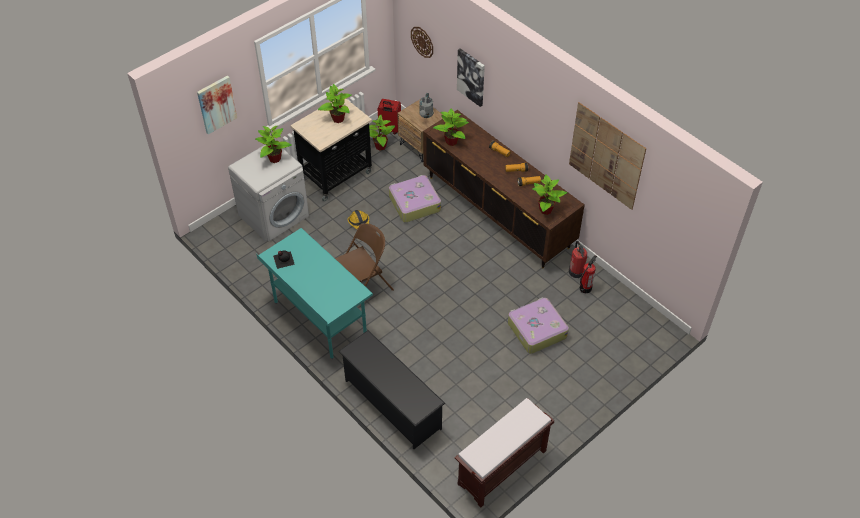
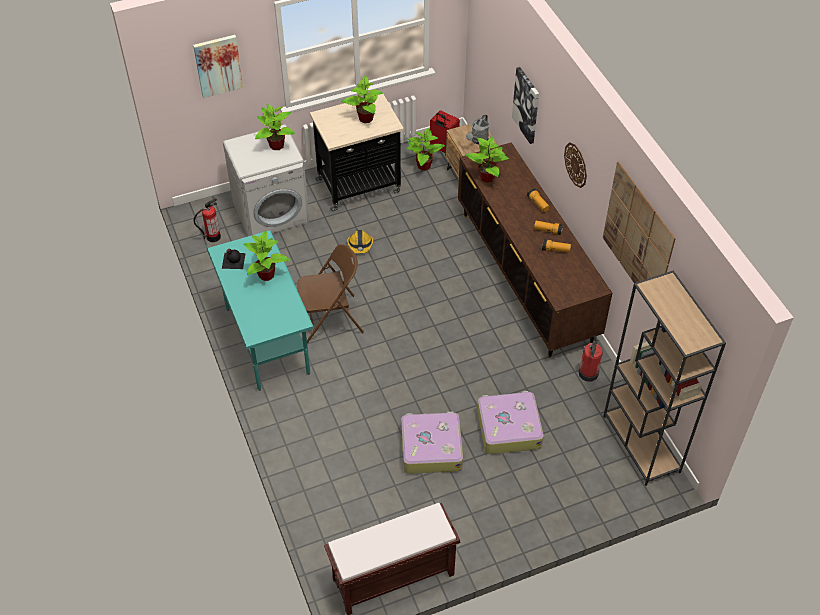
camera: 20 degrees right, 0 degrees up
(392, 404) = (302, 462): black shoe rack -> none
(414, 203) = (432, 240): suitcase -> suitcase (430, 448)
(422, 42) = (489, 51): wall clock -> wall clock (576, 165)
(546, 210) = (561, 287): potted plant -> potted plant (266, 275)
(585, 288) = (590, 396): fire extinguisher -> fire extinguisher (213, 237)
(637, 312) = (642, 444): none -> bookcase

